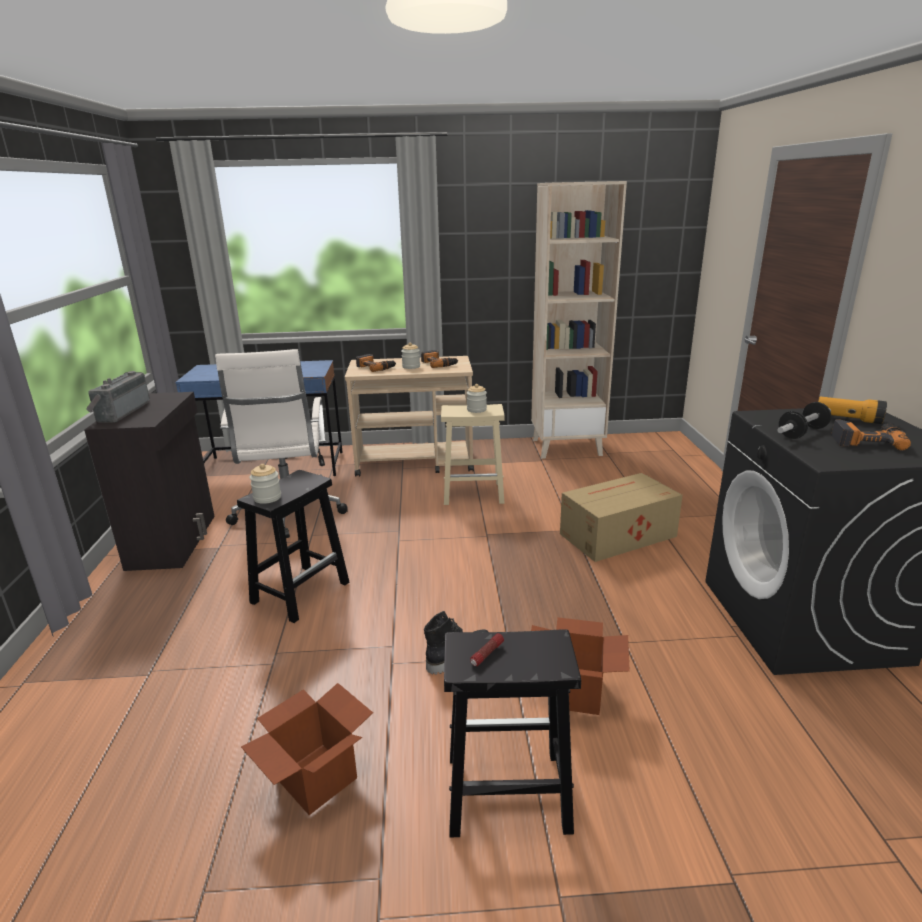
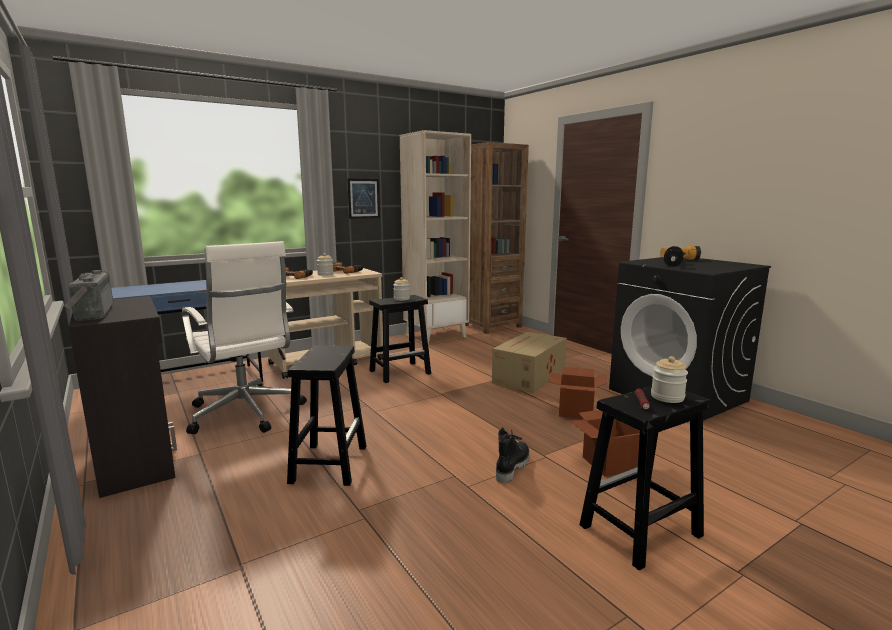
camera: 30 degrees left, 10 degrees down
(267, 498) = (317, 363): jar -> jar (667, 397)
(317, 778) = (502, 577): cardboard box -> cardboard box (575, 411)
(474, 493) = (400, 372): beige stool -> black stool
(485, 269) = (363, 198): none -> picture
(655, 443) = (492, 326): none -> brown bookcase
(866, 440) = (706, 264): power drill -> none

